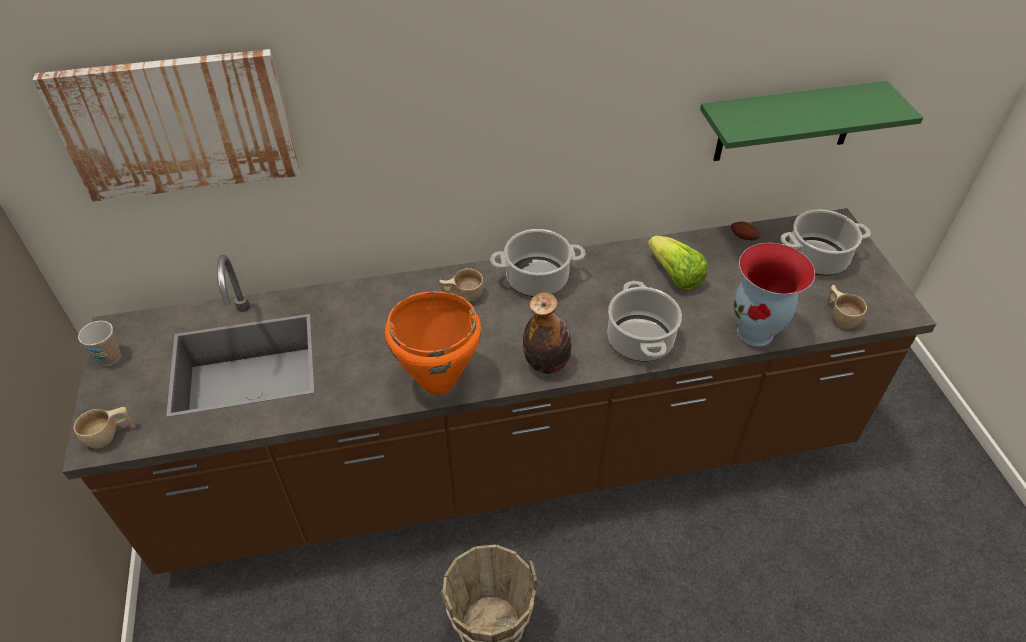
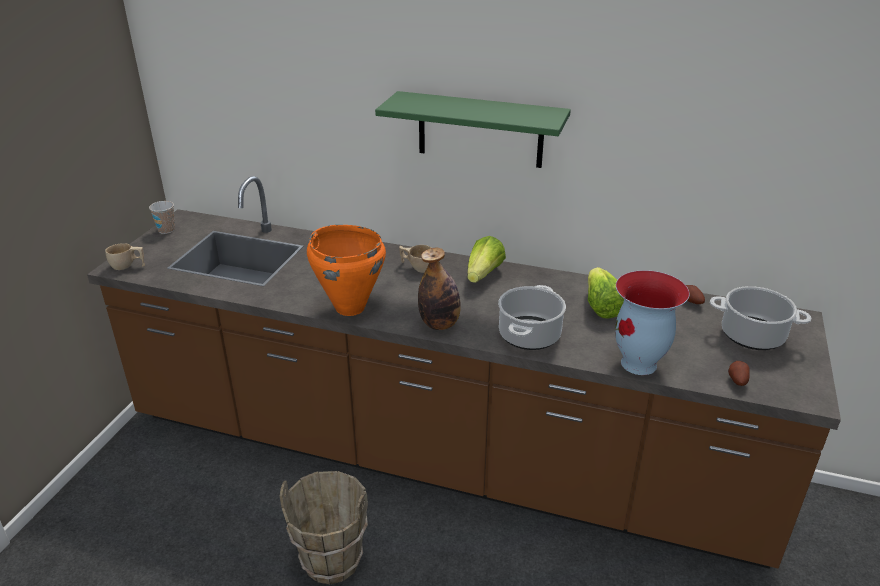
camera: 30 degrees right, 15 degrees down
(178, 125) = (252, 72): picture -> none
(537, 278) = (483, 275): cooking pot -> lettuce
(786, 122) = (746, 194): green shelf -> green shelf (480, 130)
(840, 316) = (736, 380): beige cup -> potato

